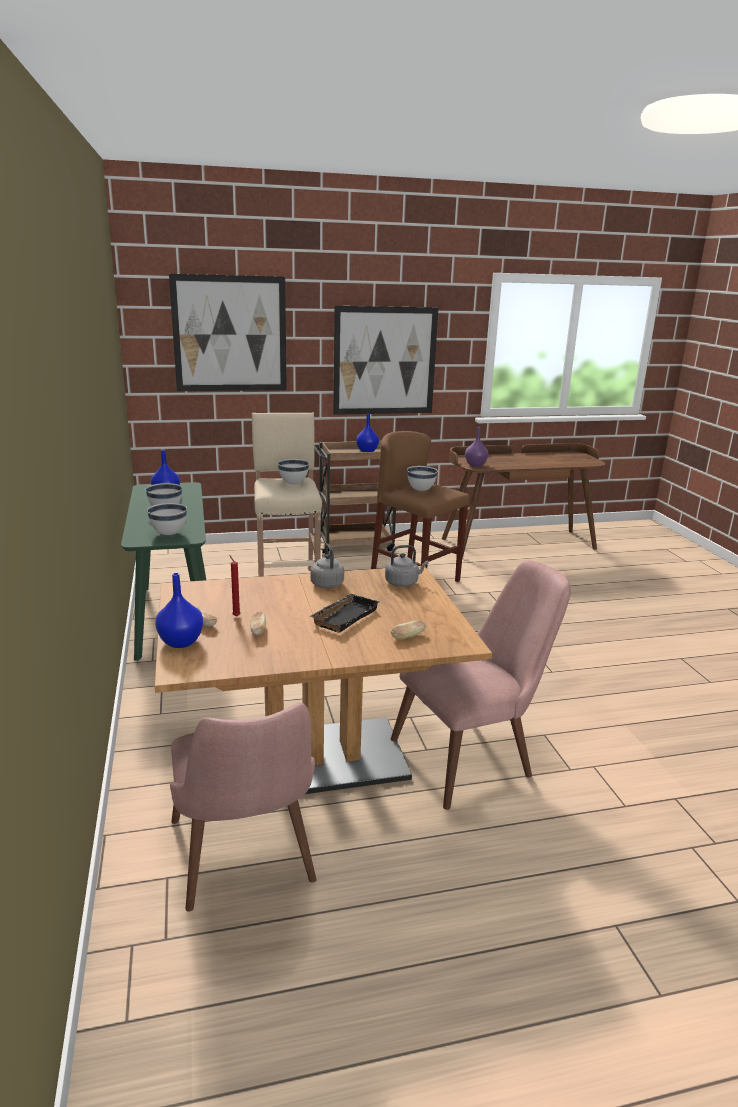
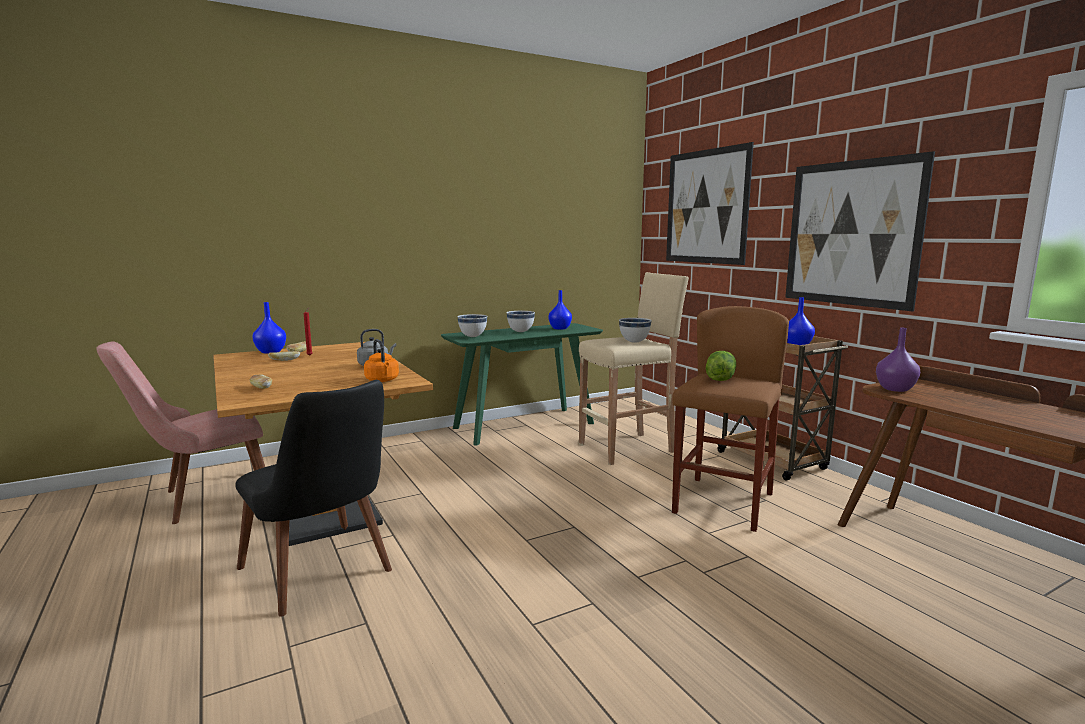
camera: 75 degrees right, 10 degrees down
(344, 616) = (306, 373): black tray -> none
(403, 583) = (382, 380): grey kettle -> orange kettle
(421, 490) = (719, 379): white bowl -> lettuce
(474, 754) = (325, 576): pink chair -> black chair

